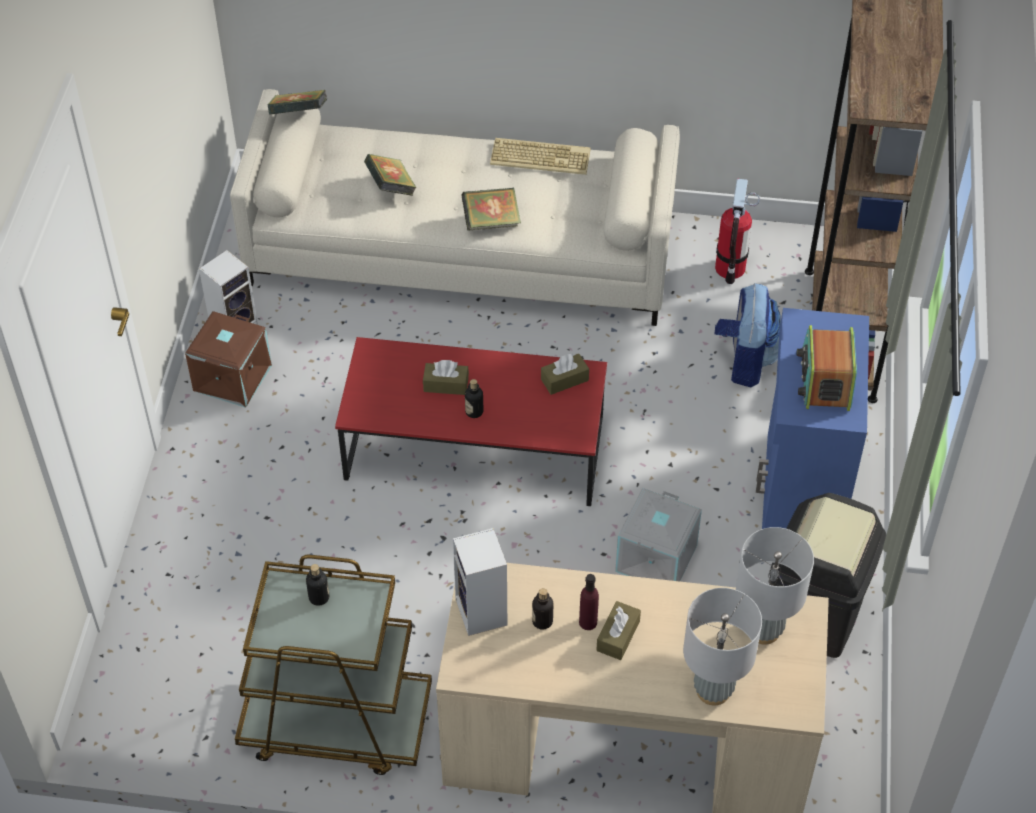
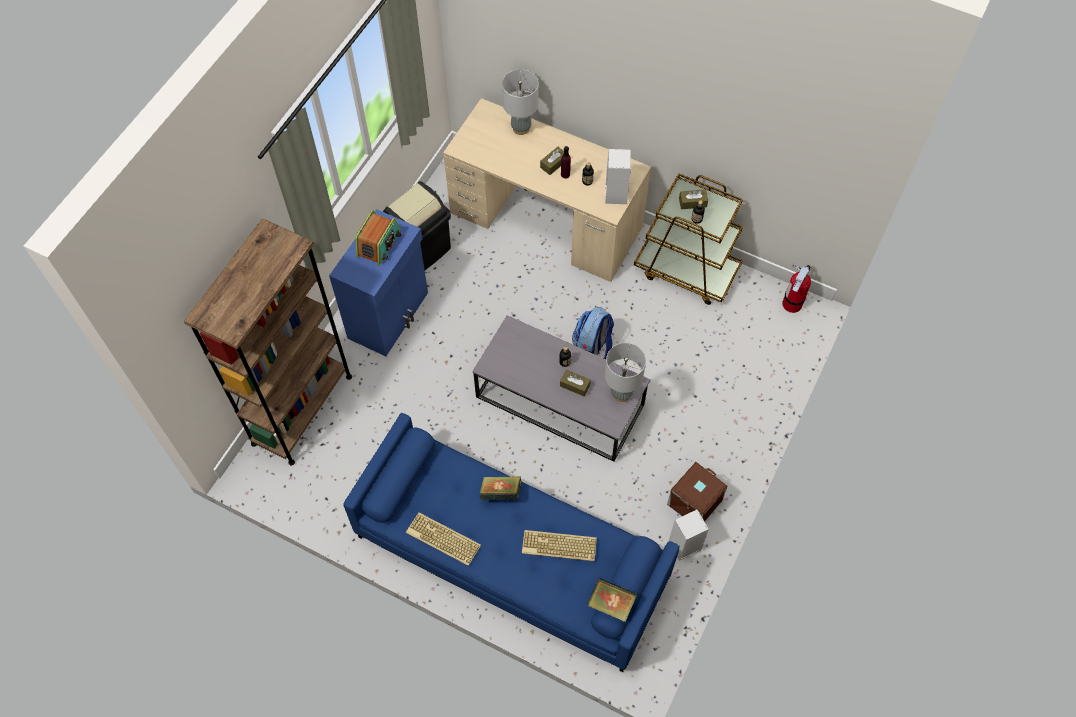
camera: 160 degrees left, 10 degrees up
(391, 187) = (558, 547): book -> keyboard
(462, 252) = (510, 557): beige sofa -> blue sofa
(474, 450) = (560, 401): red coffee table -> grey coffee table
(564, 380) = (503, 366): brown tissue box -> brown tissue box (692, 202)
(657, 559) = (486, 303): grey storage box -> none
(730, 268) = (340, 482): fire extinguisher -> fire extinguisher (792, 304)
(745, 360) = (370, 409): backpack -> backpack (592, 350)
(763, 630) = (483, 146): grey table lamp -> grey table lamp (621, 393)

